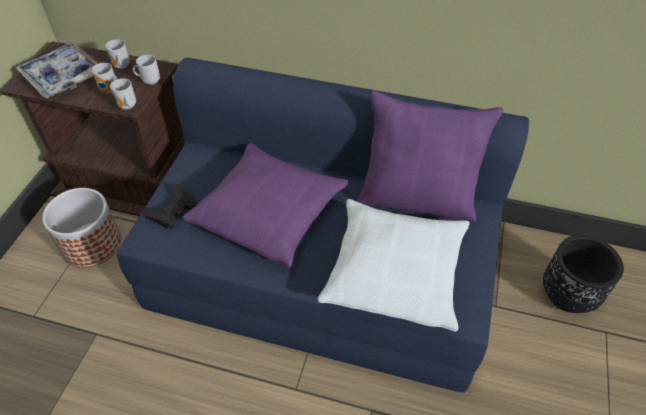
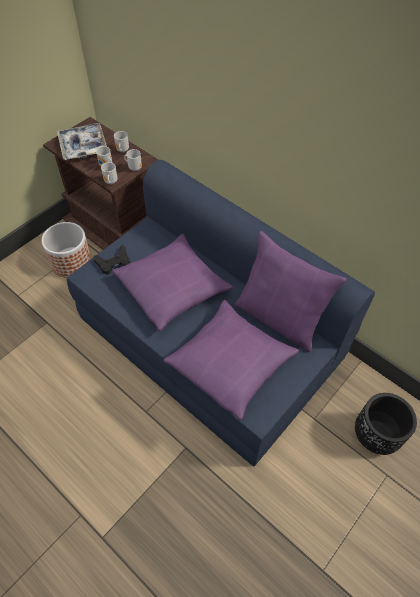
camera: 25 degrees right, 5 degrees up
(395, 271) = (231, 362): white pillow -> purple pillow

